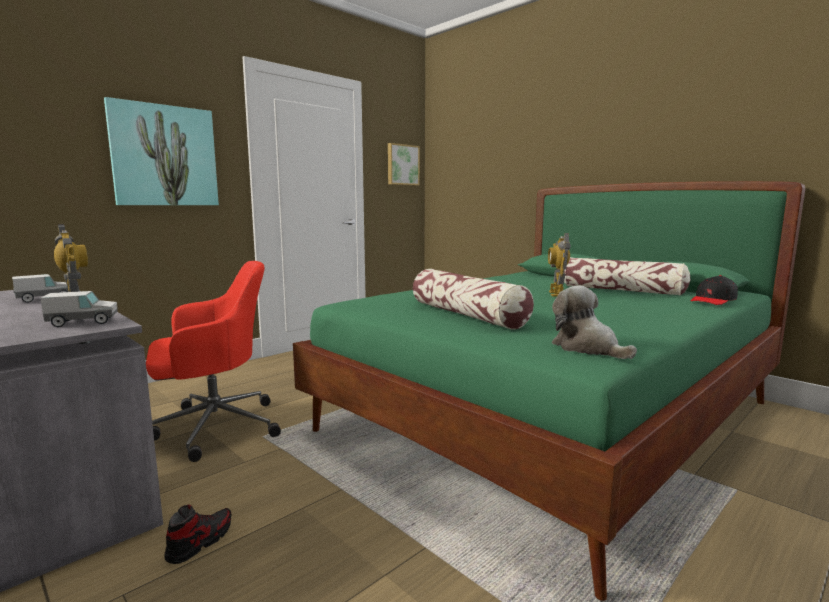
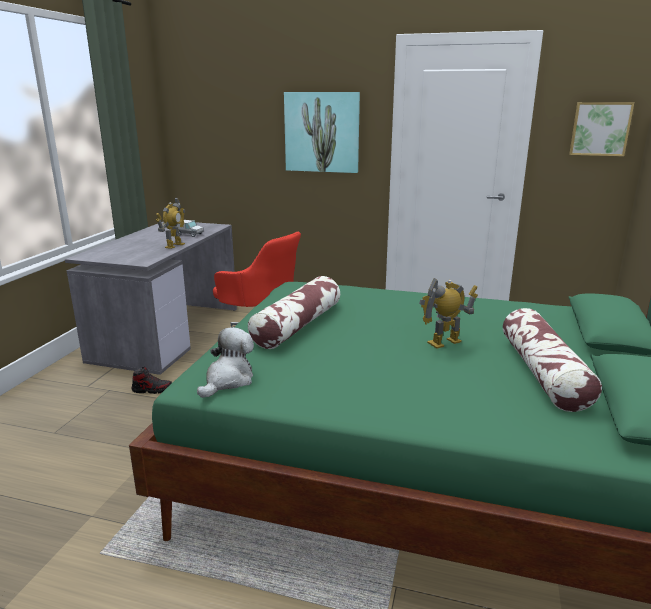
camera: 60 degrees right, 10 degrees up
(83, 322) = (144, 257): toy truck -> none
(713, 300) = (551, 433): black cap -> none

